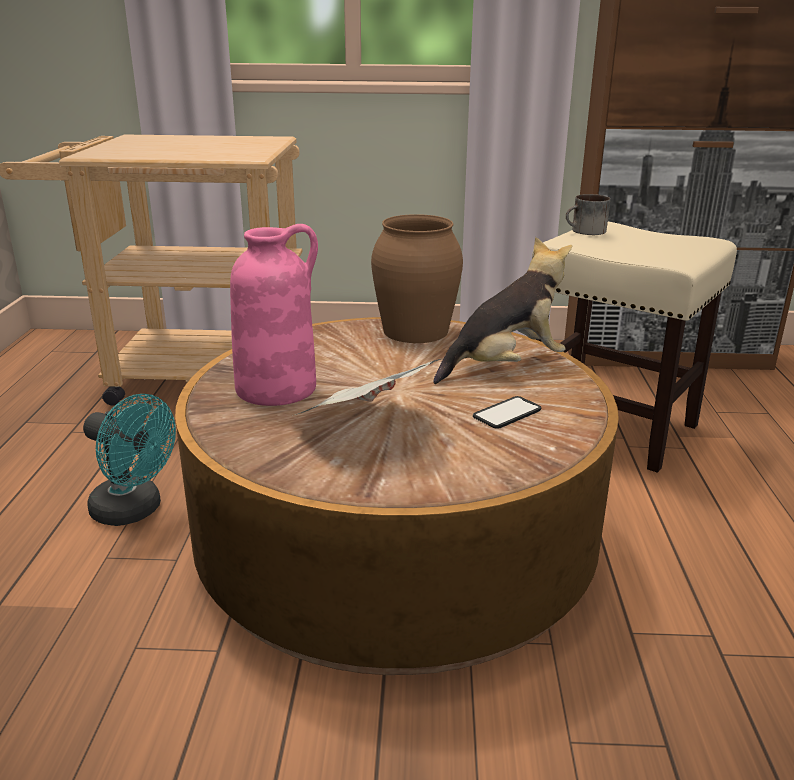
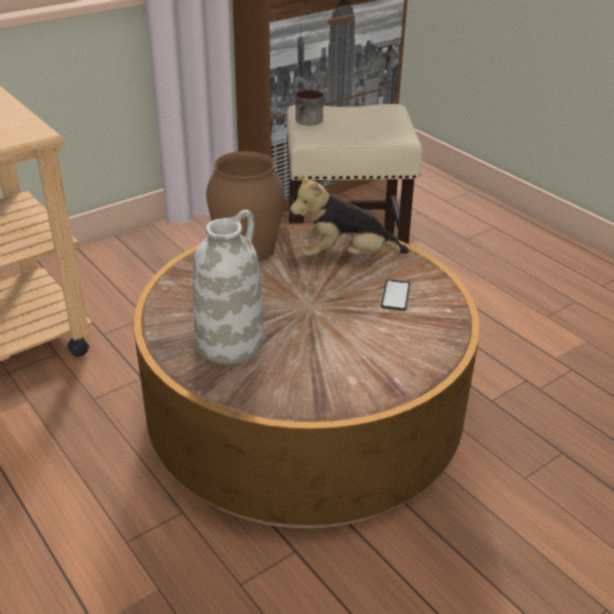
camera: 40 degrees left, 10 degrees up
(135, 511) = (95, 495): turquoise fan -> none
(277, 388) = (230, 342): pink vase -> white vase
(364, 424) = (329, 344): newspaper -> none
(505, 366) = (345, 257): plush toy -> plush toy turned 120 degrees counterclockwise

